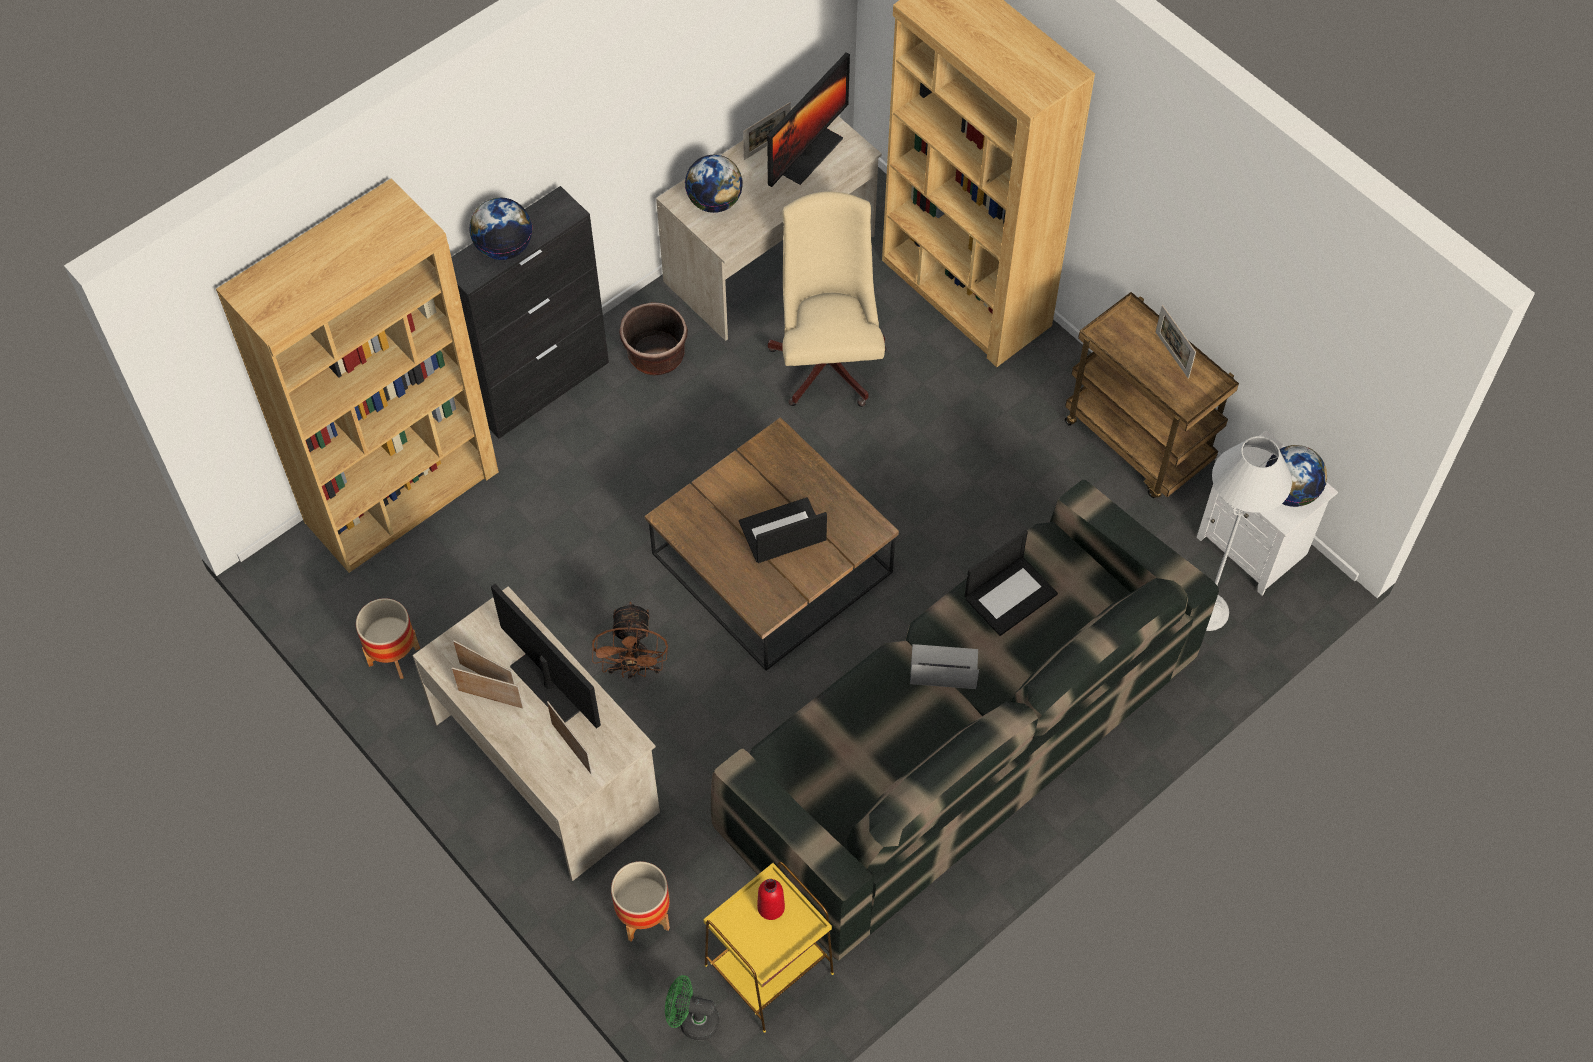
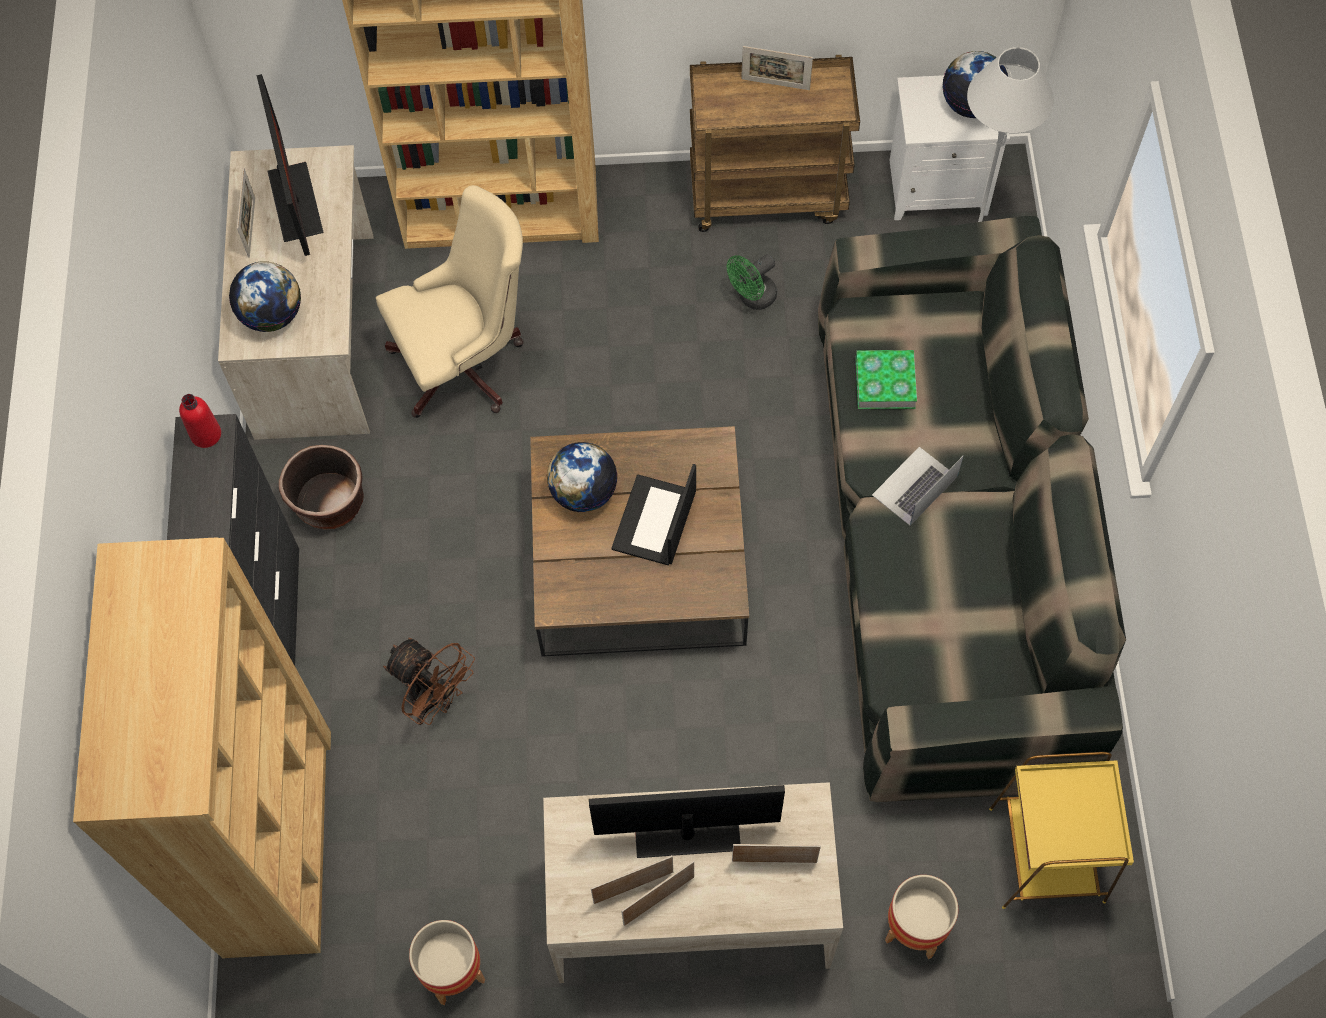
camera: 50 degrees left, 5 degrees up
(504, 247) = (201, 518): globe -> globe (583, 492)
(634, 668) = (650, 757): brown fan -> brown fan (434, 699)
(692, 1020) = (1050, 958): green fan -> green fan (752, 298)
(771, 907) = (1057, 800): red bottle -> red bottle (206, 434)
(828, 358) = (467, 363): beige office chair -> beige office chair turned 120 degrees clockwise
(1010, 594) = (885, 382): laptop -> book

